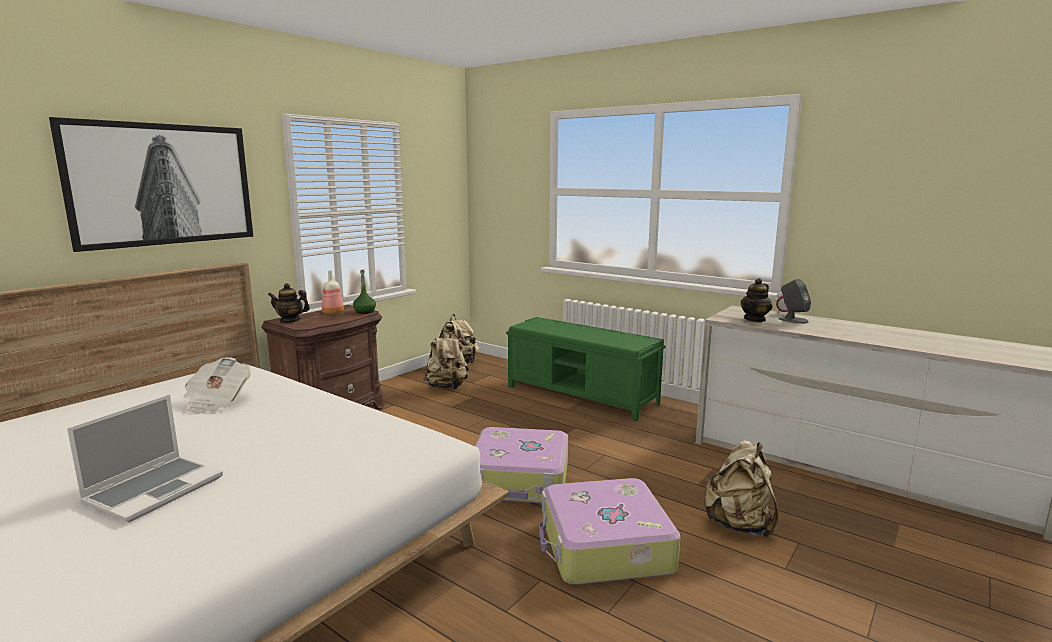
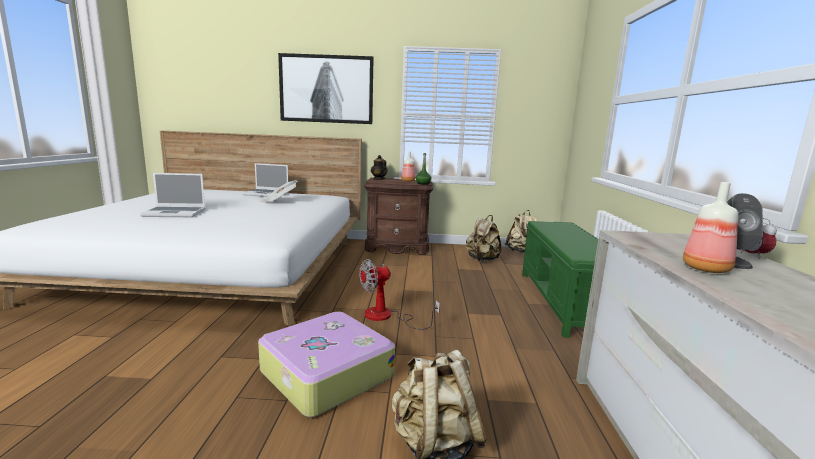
camera: 55 degrees right, 0 degrees up
(132, 401) = (267, 194): none -> laptop
(520, 480) = (387, 317): suitcase -> fan
(755, 319) = (666, 245): teapot -> none
(805, 328) = (705, 268): none -> bottle

